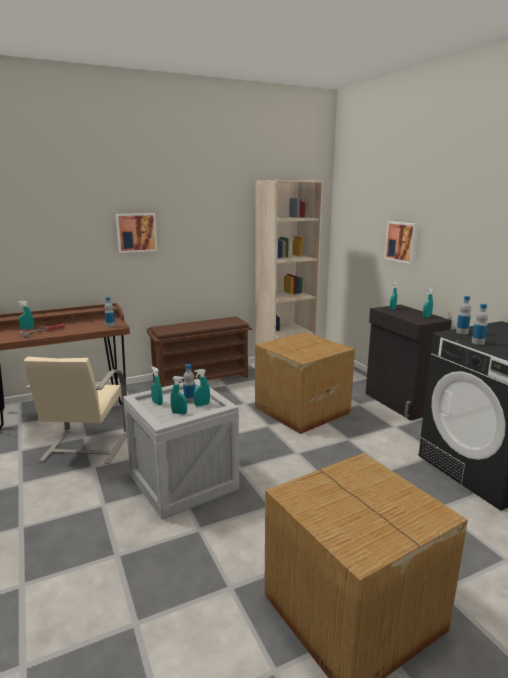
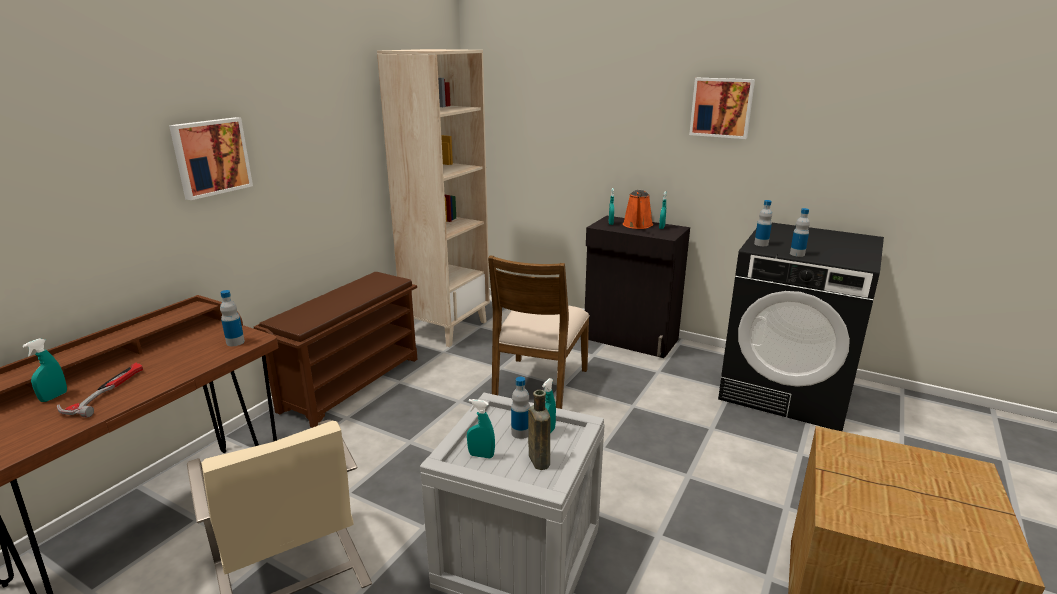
camera: 35 degrees left, 5 degrees up
(179, 413) = (538, 459): turquoise spray bottle -> brown bottle
(300, 410) = (539, 386): cardboard box -> brown chair
(402, 242) = (602, 133): picture -> picture (721, 107)
(410, 313) = (637, 225): none -> orange watering can

